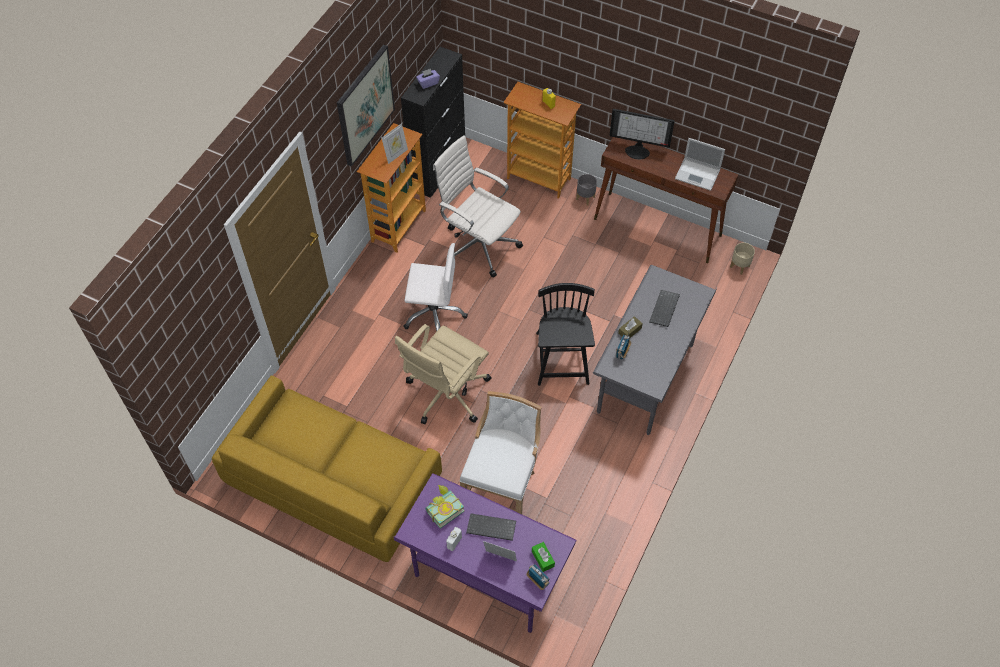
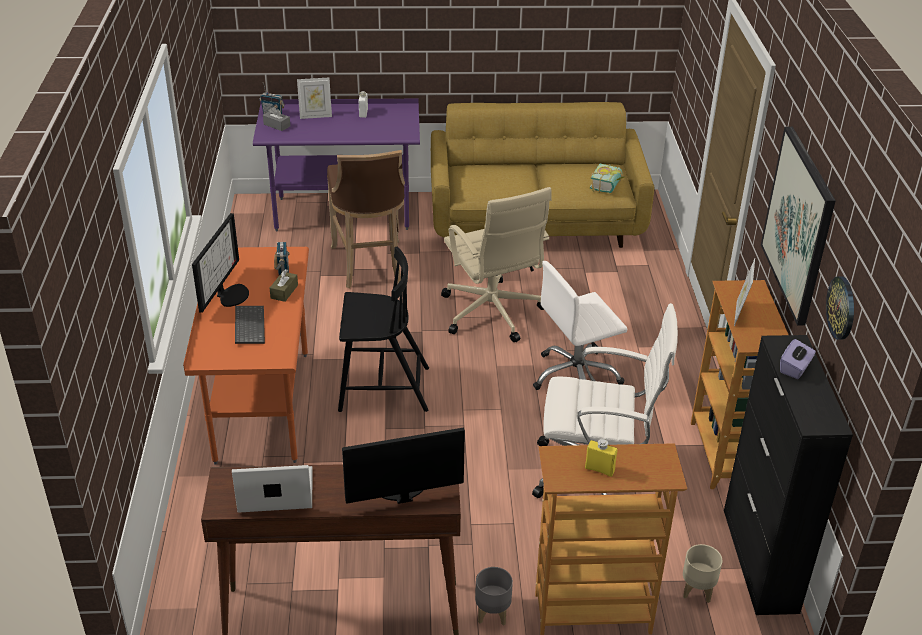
camera: 150 degrees right, 20 degrees down
(407, 51) = (842, 307): none -> wall clock
(443, 509) = (390, 125): book -> book (609, 186)
(446, 394) = (492, 314): beige office chair -> beige office chair turned 150 degrees clockwise
(490, 528) = (337, 127): keyboard -> none
(502, 491) = (369, 266): white stool -> brown stool
(543, 558) = (277, 125): green tissue box -> grey tissue box
(562, 359) = (382, 389): black chair -> black chair turned 60 degrees counterclockwise
(645, 379) = (262, 406): grey desk -> orange desk
(666, 343) = (230, 294): none -> monitor
(740, 267) = (173, 605): beige planter -> beige planter (696, 590)

